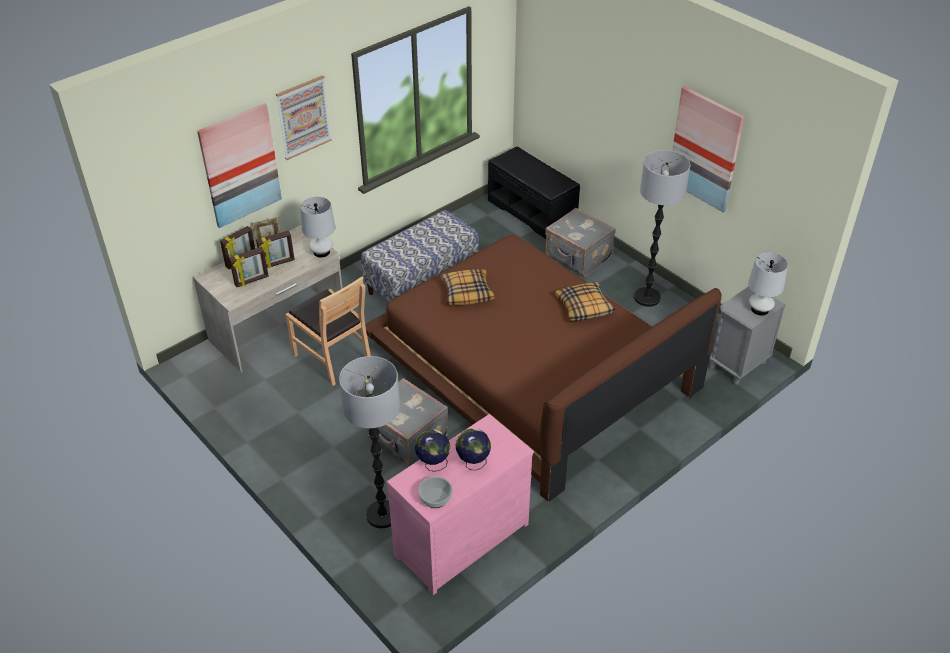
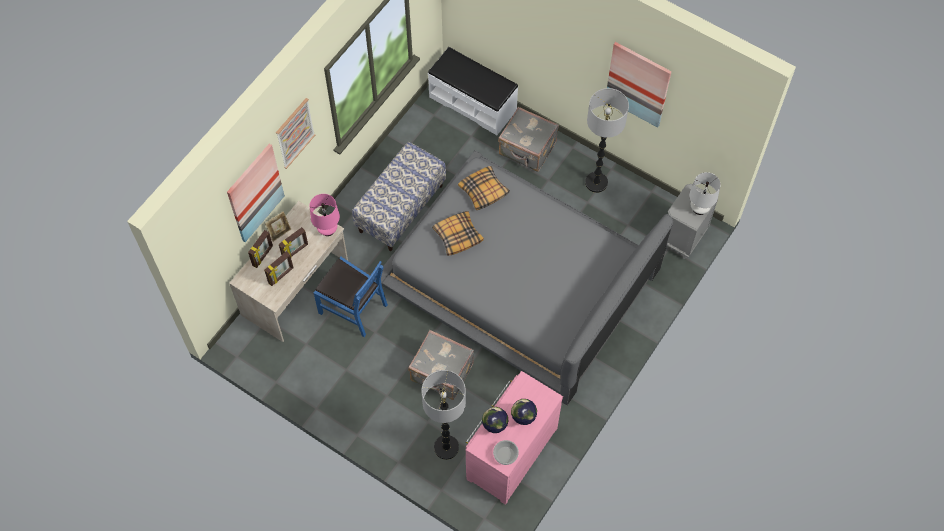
camera: 15 degrees left, 20 degrees up
(321, 252) = (327, 229): white table lamp -> pink table lamp
(332, 357) = (353, 308): brown chair -> blue chair
(532, 212) = (473, 103): black bench -> white bench
(532, 367) = (520, 279): brown bed -> grey bed
(584, 307) = (557, 230): pillow -> pillow (483, 191)

